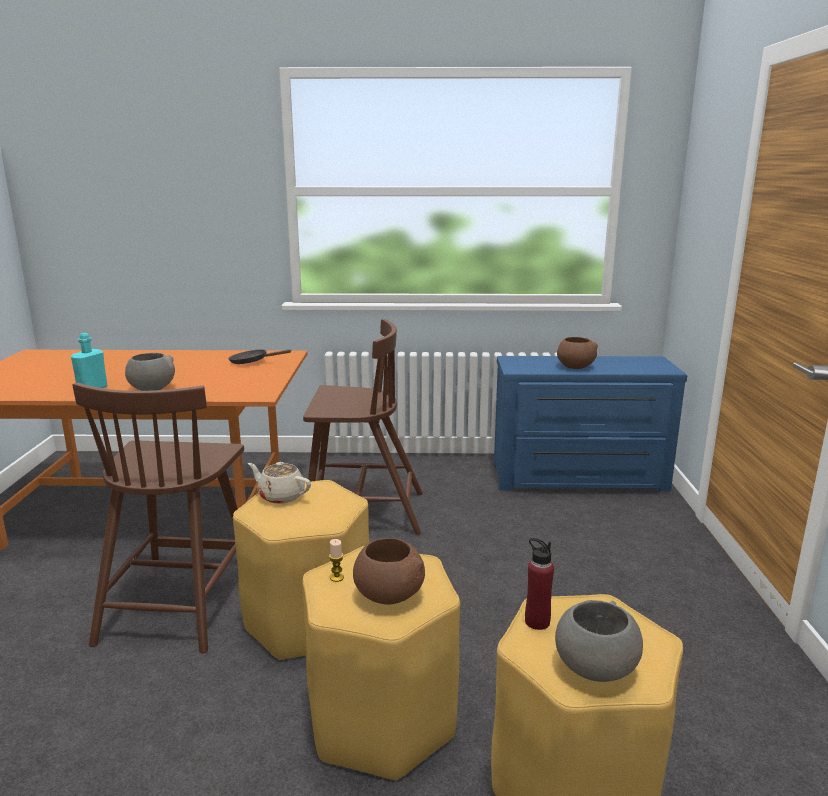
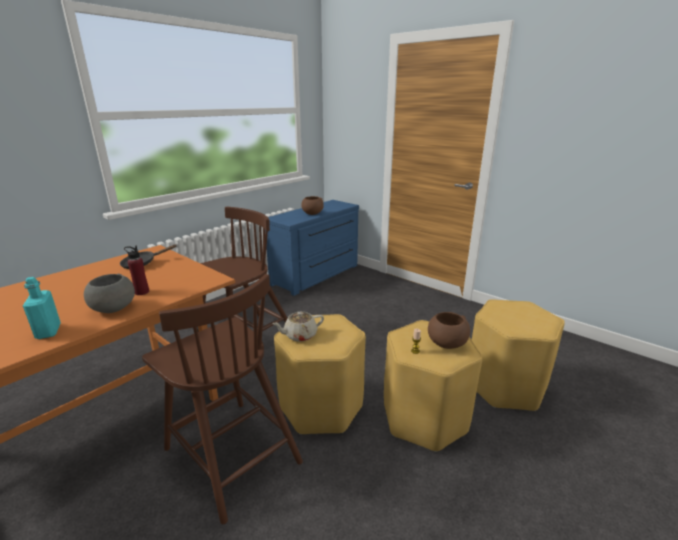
camera: 50 degrees left, 5 degrees up
(537, 622) = (499, 320): red bottle -> red bottle (142, 292)
(595, 668) = (539, 323): grey bowl -> none

